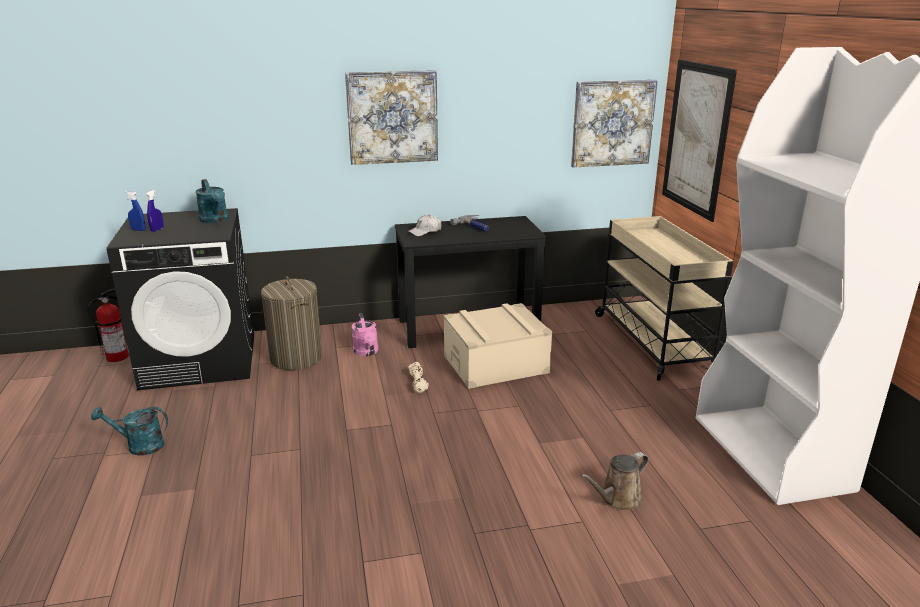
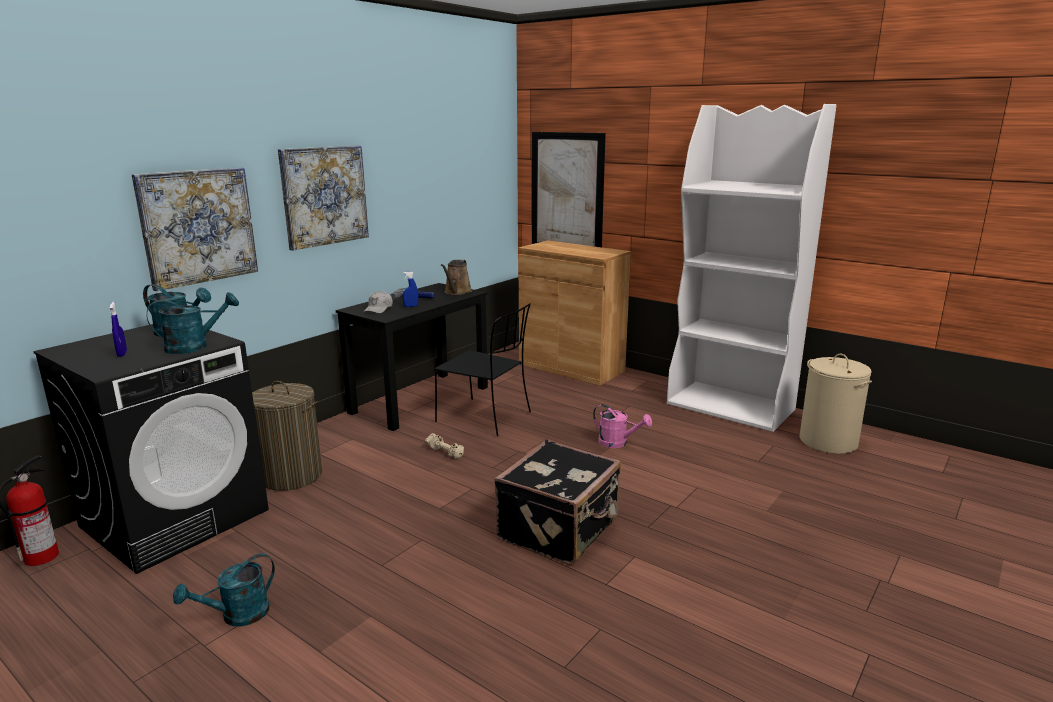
camera: 40 degrees left, 5 degrees down
(138, 230) = (95, 360): blue spray bottle -> blue spray bottle (411, 306)
(199, 235) = (195, 346): none -> turquoise watering can
(367, 352) = (358, 447): pink watering can -> pink watering can (618, 443)
(401, 495) = (560, 529): none -> black suitcase
(495, 364) = (486, 418): beige storage box -> black chair
(612, 123) = (488, 190): picture -> picture (198, 226)
(617, 499) = (696, 466): brown watering can -> brown watering can (457, 292)
(652, 341) = (571, 368): beige cart -> brown cabinet
(837, 550) = (827, 441): none -> beige laundry basket

